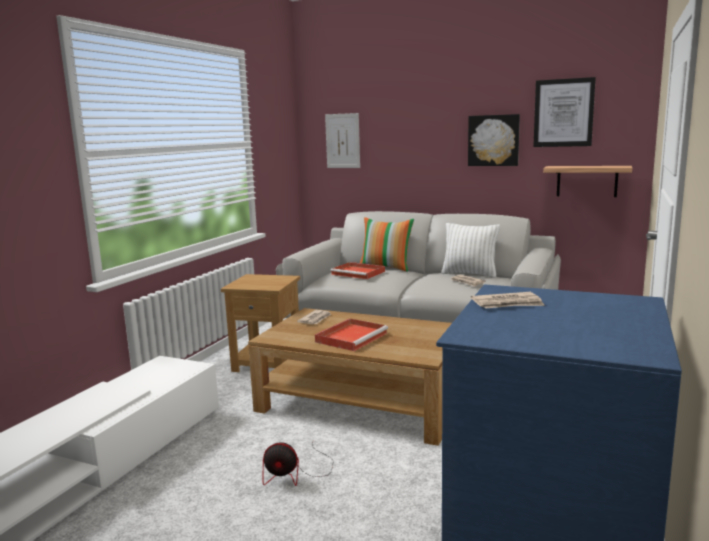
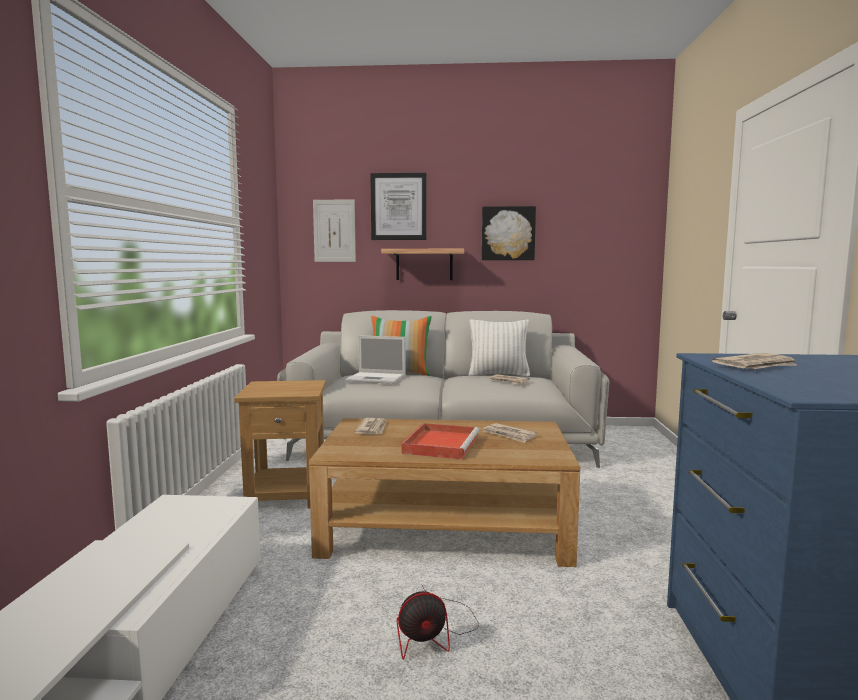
camera: 20 degrees left, 5 degrees down
(359, 273) = (377, 378): red tray -> laptop
(414, 334) = (509, 435): none -> newspaper
(563, 113) = (579, 207): picture -> picture (398, 206)
(587, 181) = (602, 276): shelf -> shelf (424, 264)

